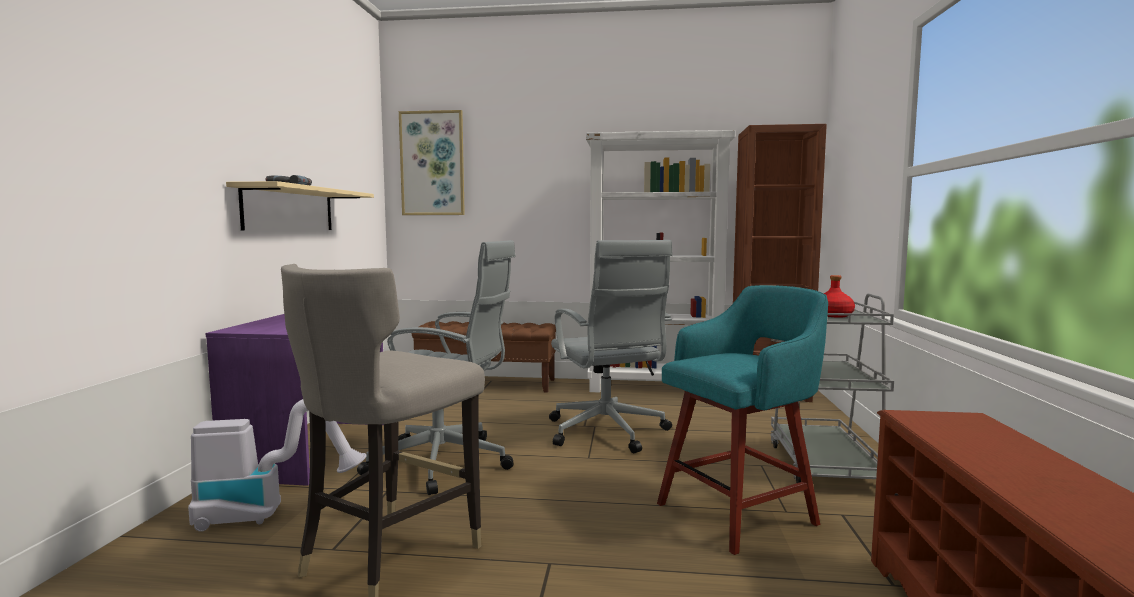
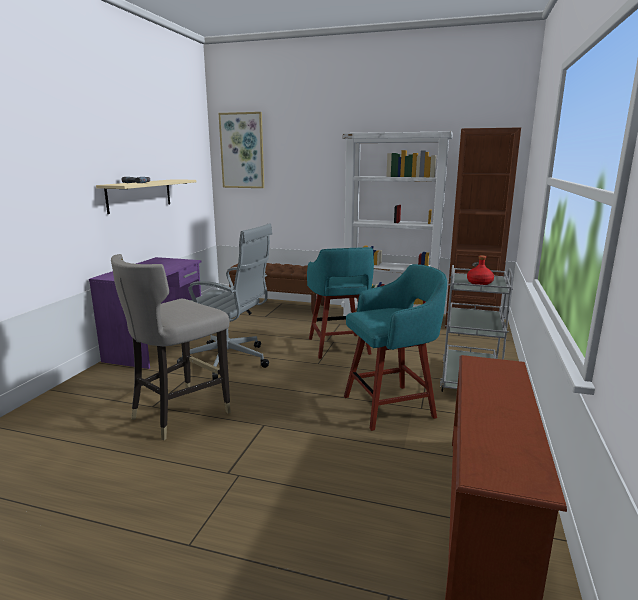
camera: 10 degrees right, 10 degrees up
(269, 514) = (124, 384): vacuum cleaner -> none
(607, 433) = (339, 347): grey office chair -> turquoise stool

